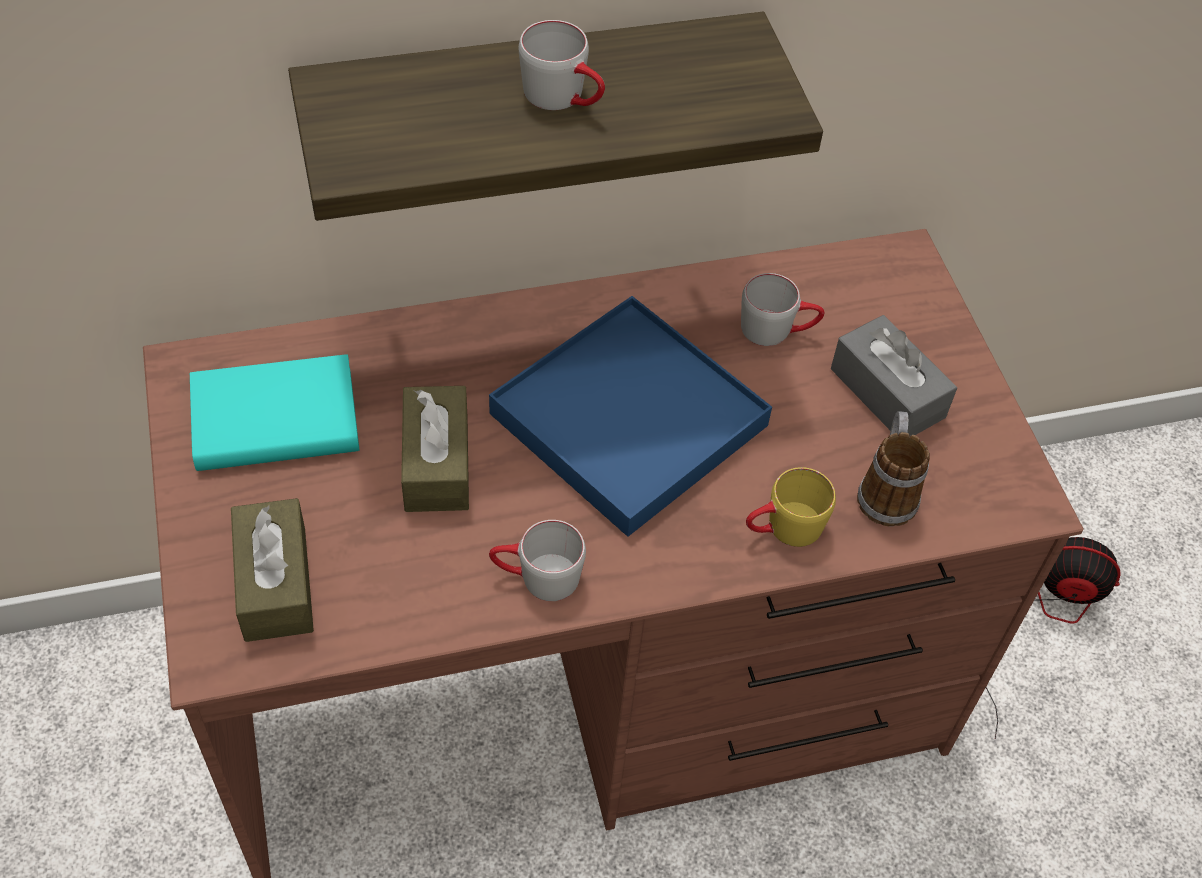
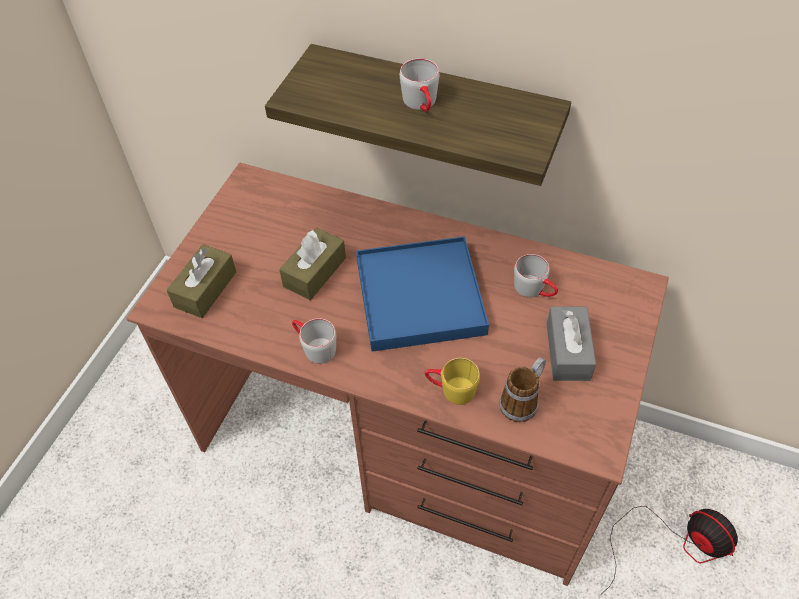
camera: 40 degrees right, 0 degrees up
(275, 421) = (264, 219): turquoise book -> none

